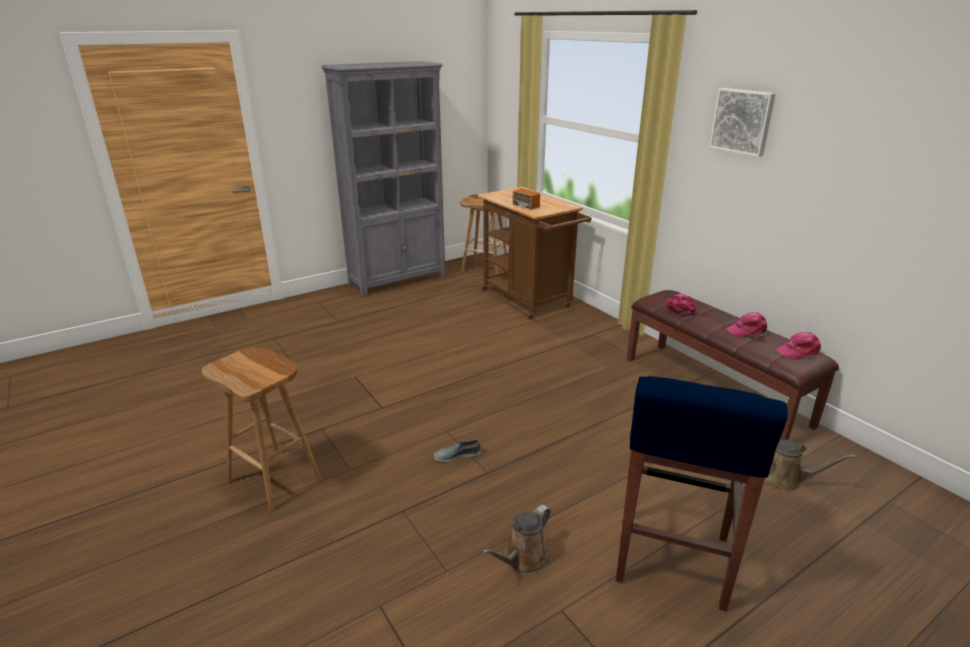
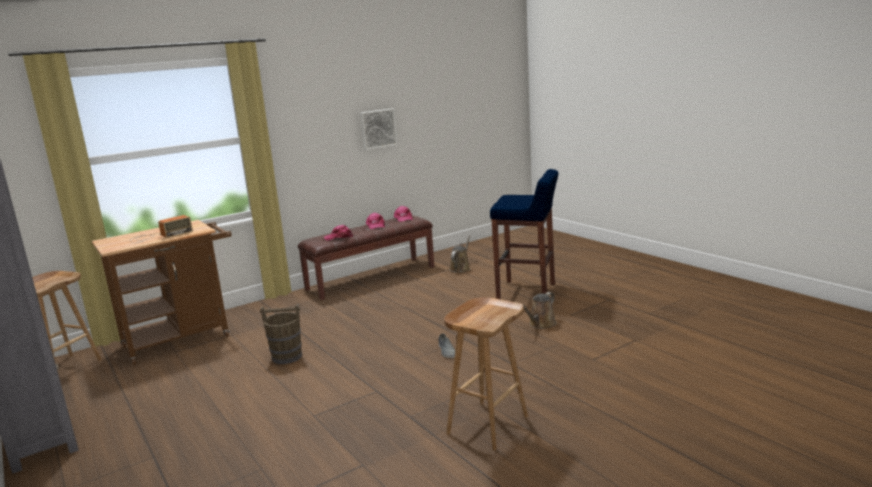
camera: 90 degrees left, 10 degrees down
(476, 353) = (287, 357): none -> brown bucket
(523, 559) = (541, 324): brown watering can -> brown watering can turned 90 degrees clockwise
(742, 121) = (310, 106): picture -> picture (377, 128)

